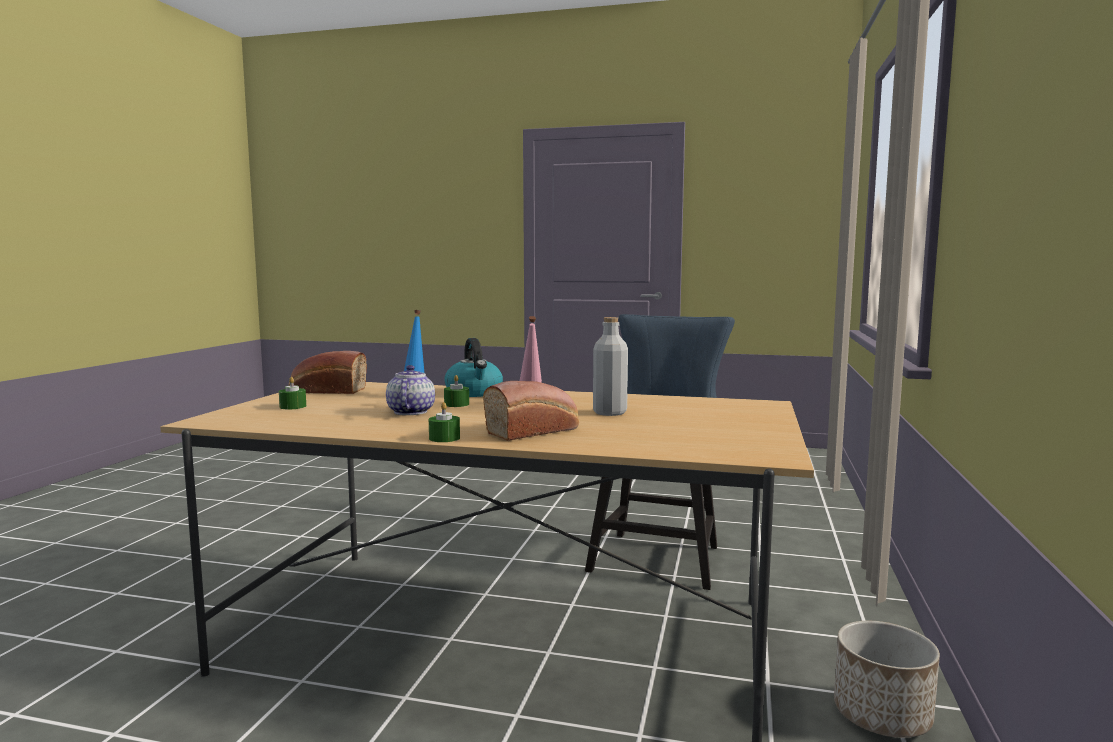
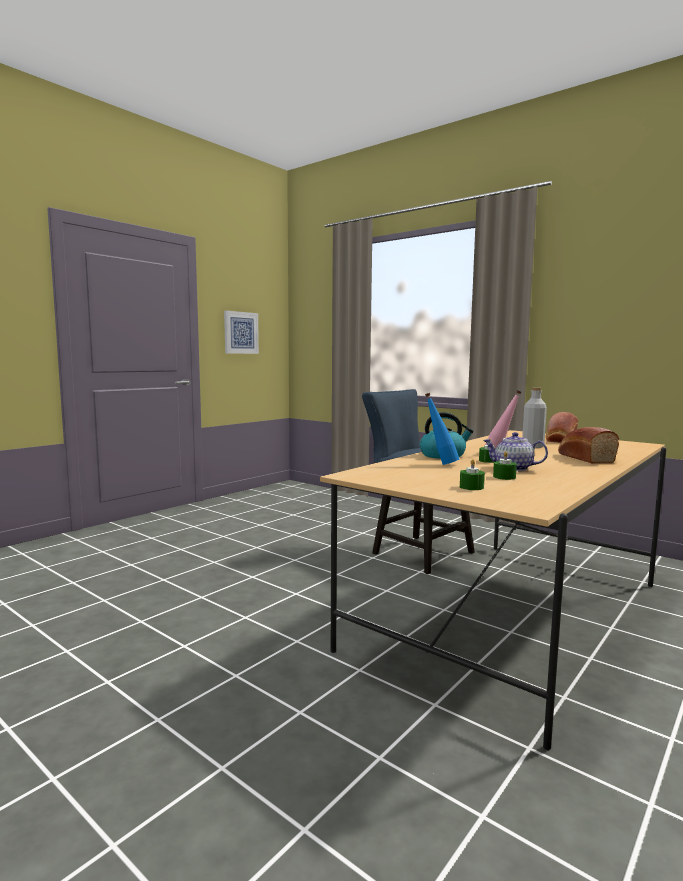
camera: 65 degrees left, 0 degrees up
(326, 391) = (394, 478): bread -> bread (560, 440)
(444, 438) = (605, 469): green candle -> green candle (504, 477)
(751, 233) = (240, 332): none -> picture
(883, 715) = (608, 556): planter -> none

